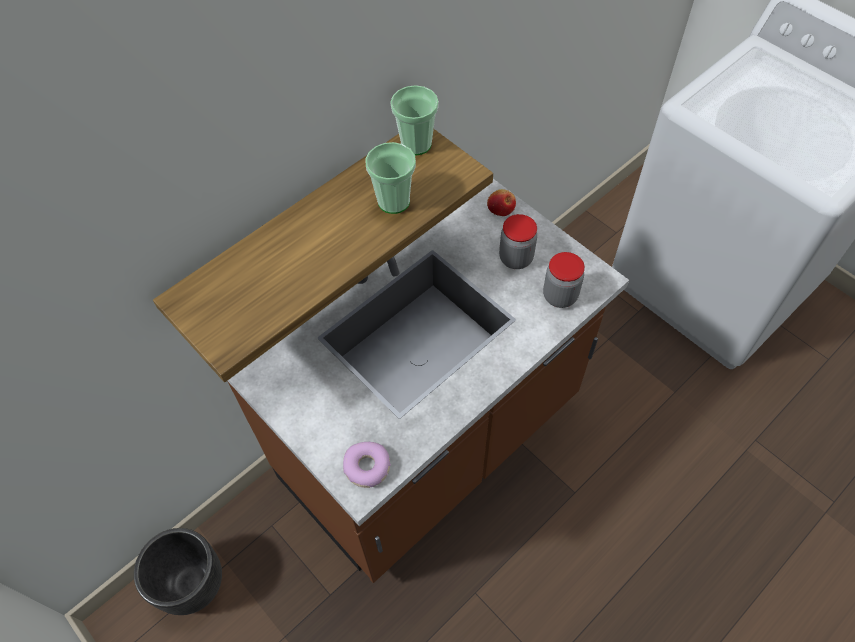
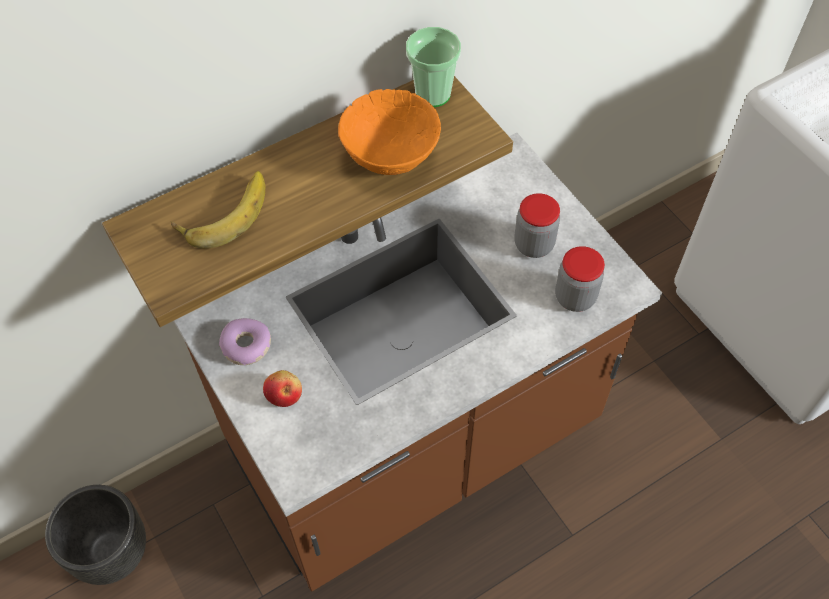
camera: 10 degrees right, 0 degrees up
(259, 272) = (223, 212): none -> banana
(367, 467) = (308, 453): donut -> donut (246, 346)
(394, 201) = (391, 156): cup -> orange bowl
(501, 209) = (530, 184): apple -> apple (284, 395)

